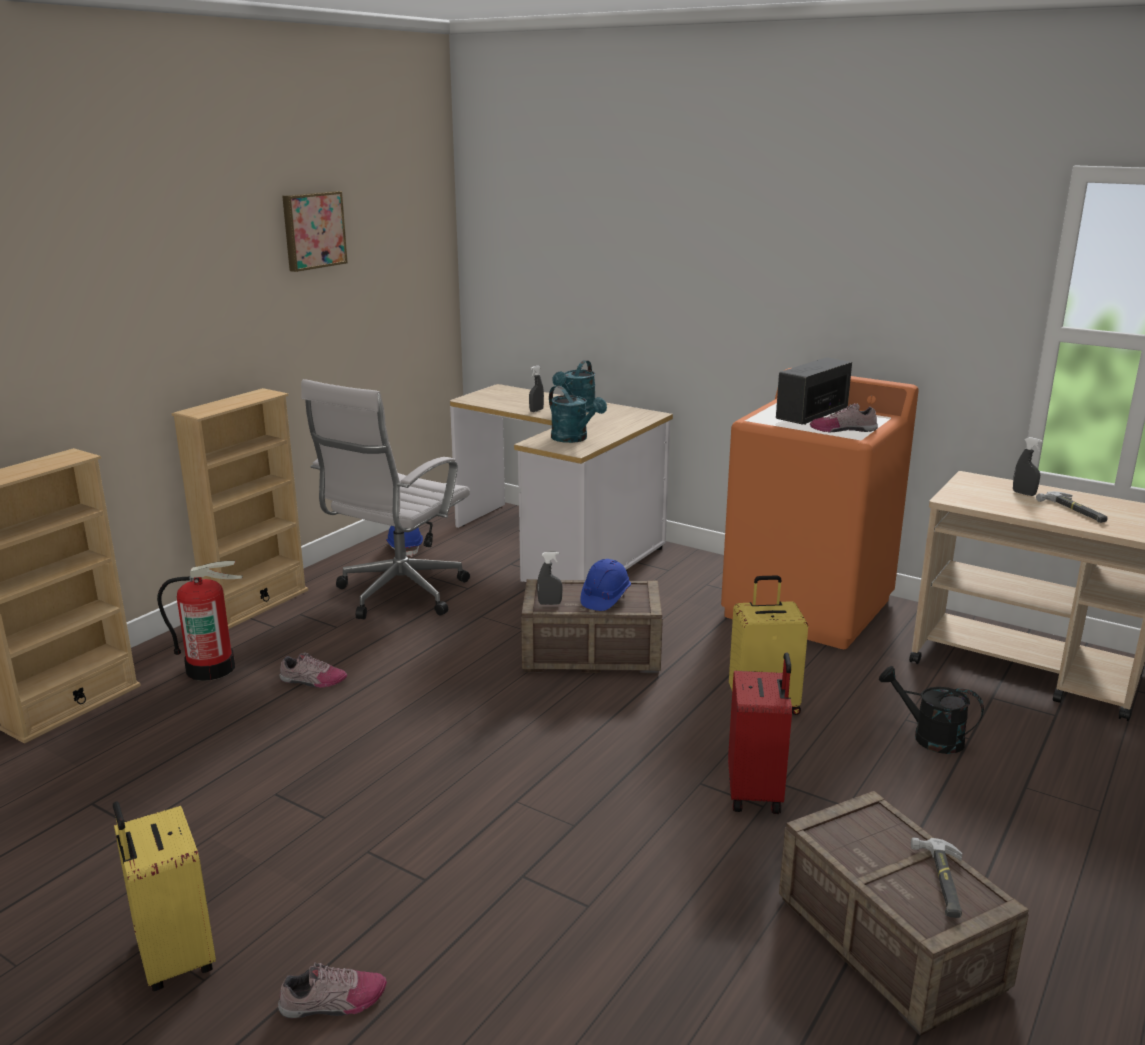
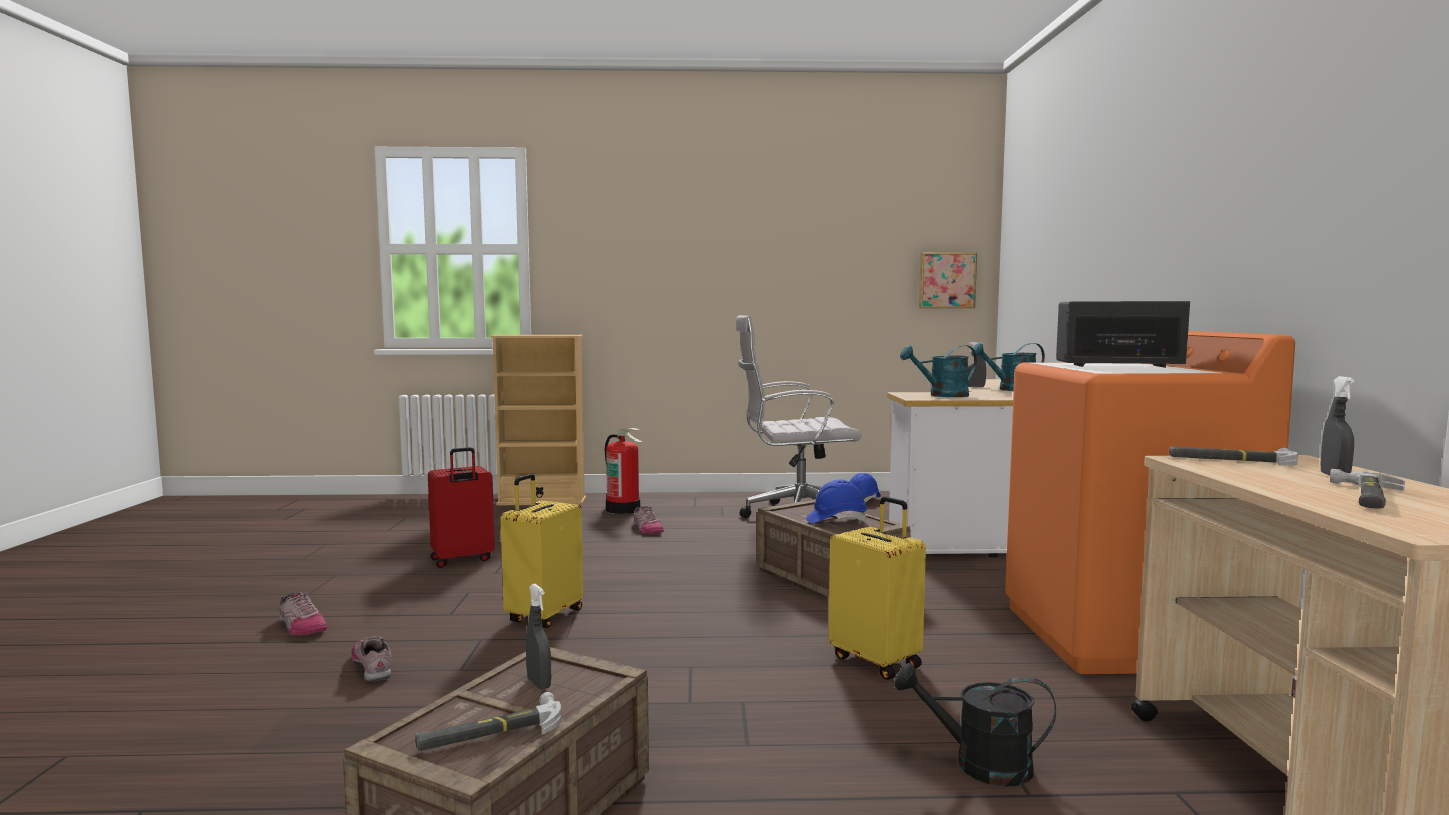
camera: 55 degrees right, 15 degrees down
(173, 959) = (324, 582): yellow suitcase -> yellow suitcase (543, 616)
(256, 605) = (712, 496): beige bookcase -> none
(313, 230) = (825, 224): picture -> picture (946, 280)
(550, 603) = (790, 510): grey spray bottle -> grey spray bottle (539, 683)
(574, 439) = (942, 395): turquoise watering can -> turquoise watering can turned 60 degrees clockwise
(756, 792) = (709, 694): red suitcase -> red suitcase (462, 560)
(842, 429) = (1109, 370): shoe -> shoe (373, 667)
(929, 737) = (979, 764): black watering can -> black watering can turned 75 degrees counterclockwise
(963, 491) = (1231, 460): none -> hammer

